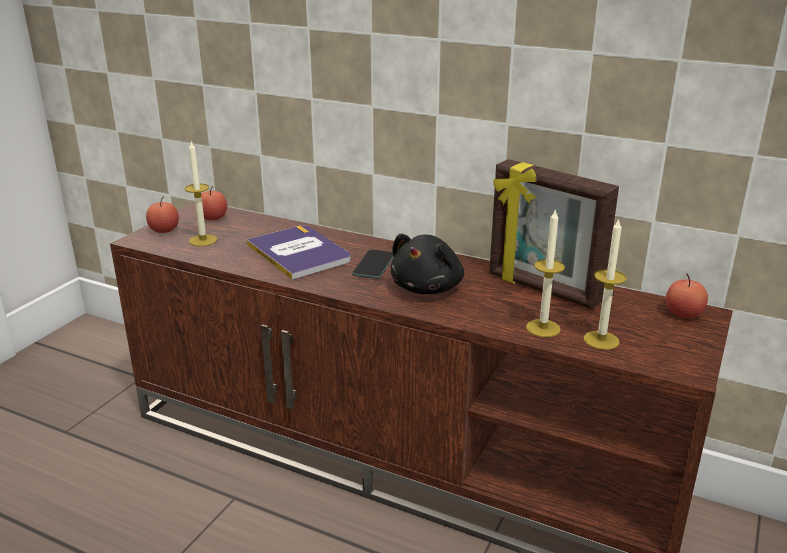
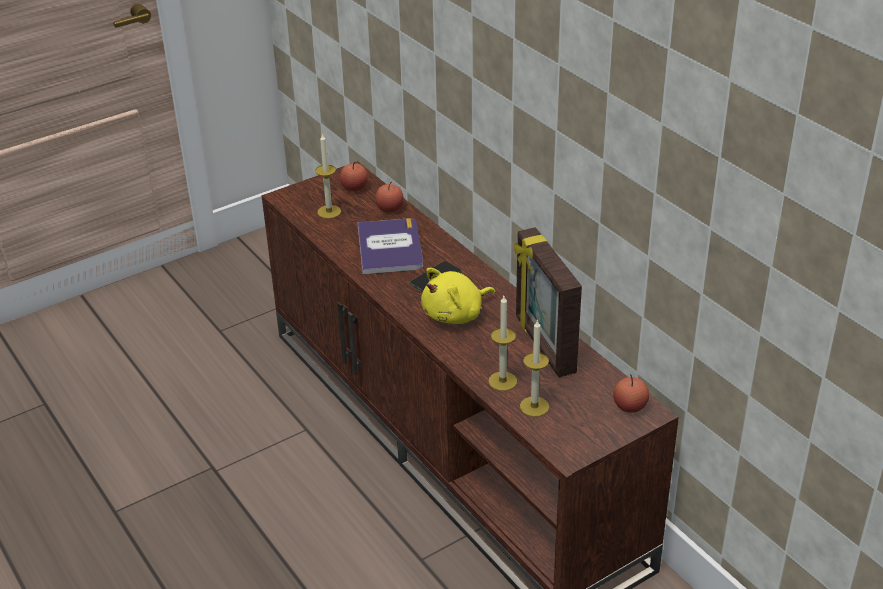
camera: 30 degrees right, 10 degrees up
(164, 230) = (308, 192): apple -> apple (390, 208)
(428, 287) = (456, 314): black plush toy -> yellow plush toy

